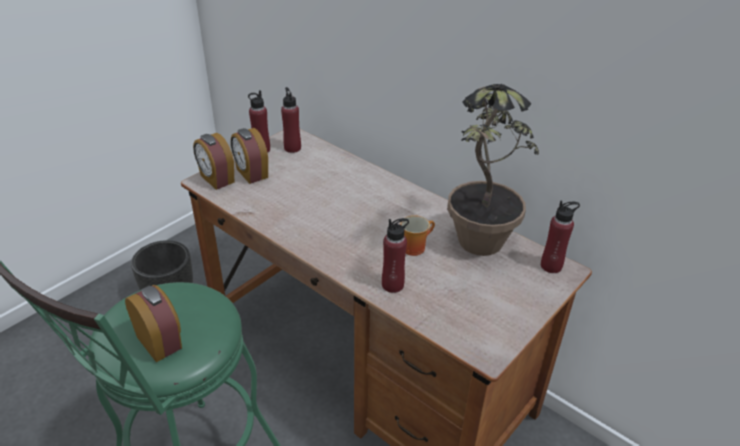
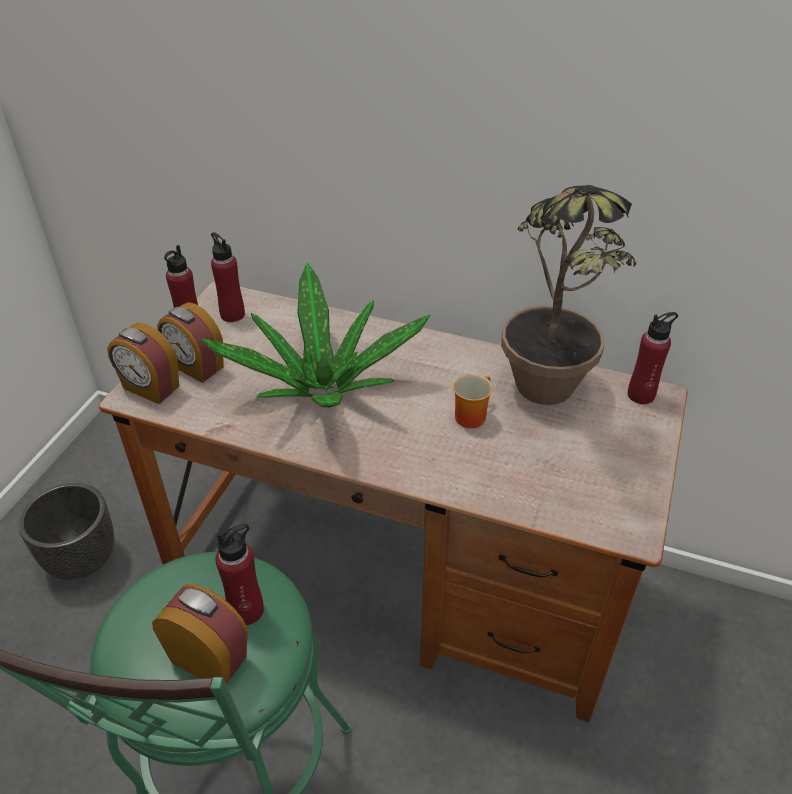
camera: 20 degrees left, 5 degrees up
(324, 205) = (322, 387): none -> potted plant
(393, 285) = (473, 475): red bottle -> red bottle (246, 610)

